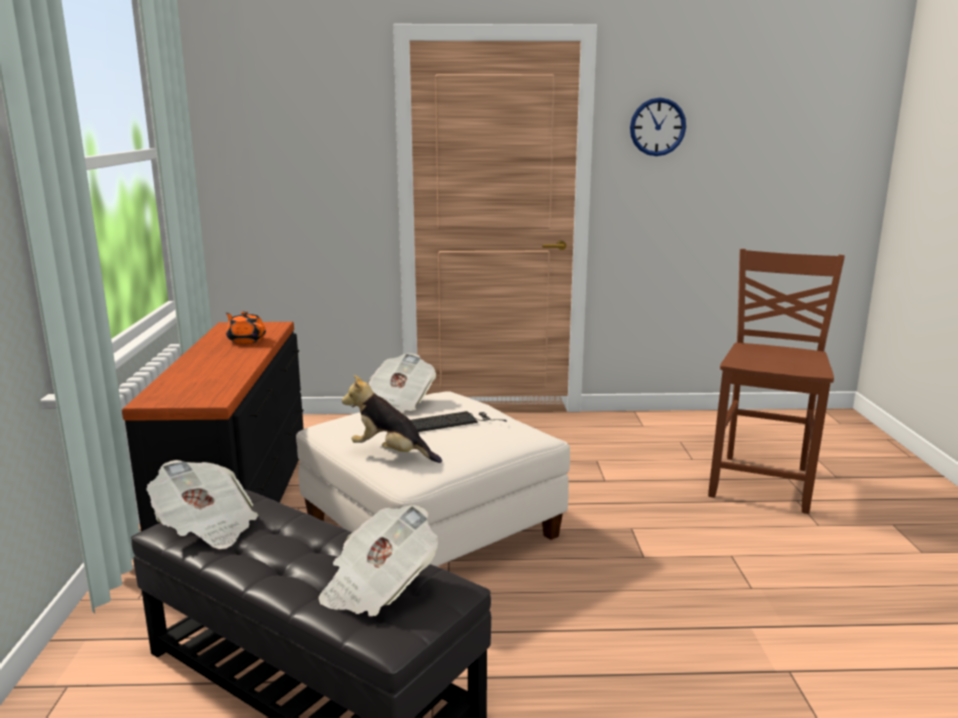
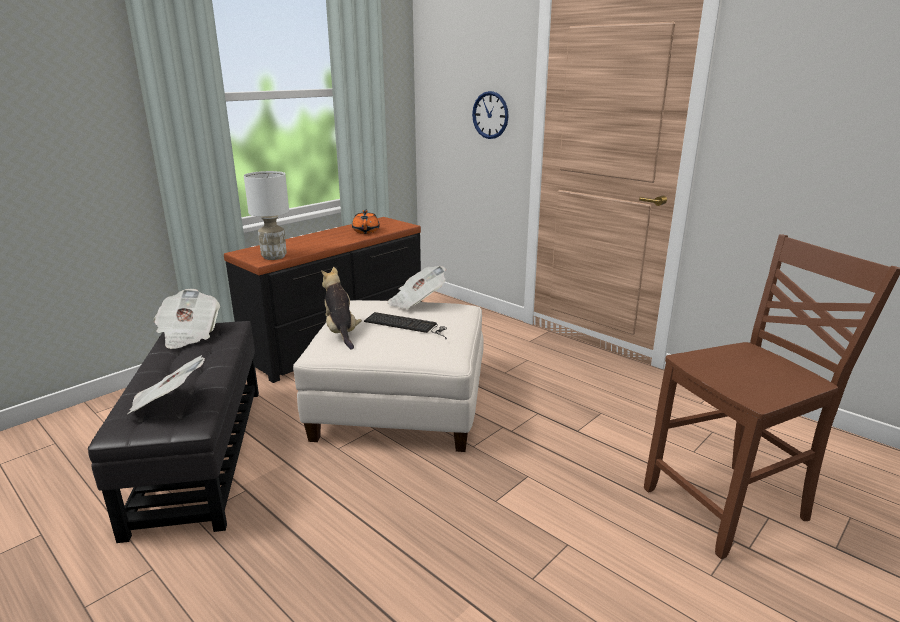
camera: 45 degrees right, 5 degrees up
(213, 392) = (273, 257): none -> white table lamp
(657, 127) = (784, 80): wall clock -> wall clock (490, 115)

